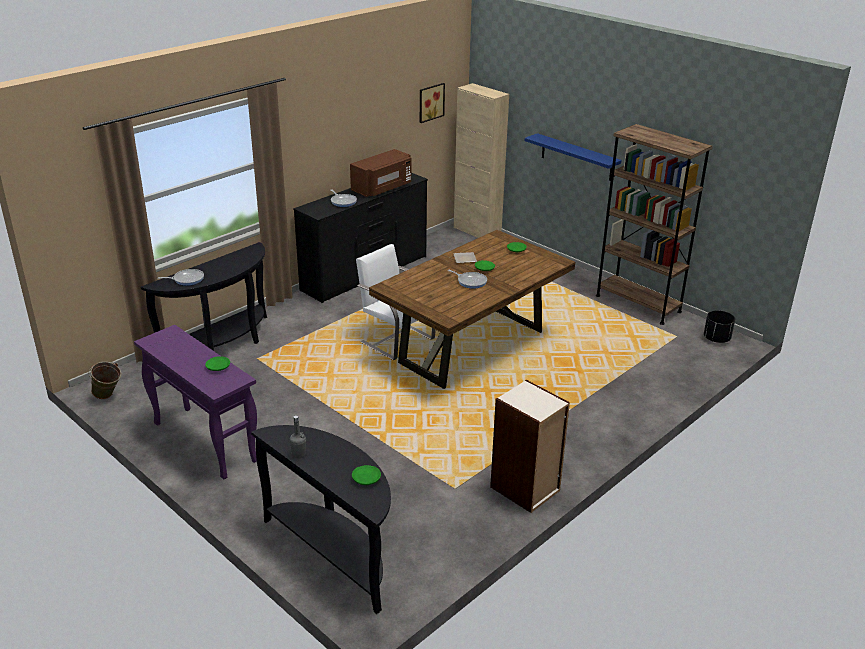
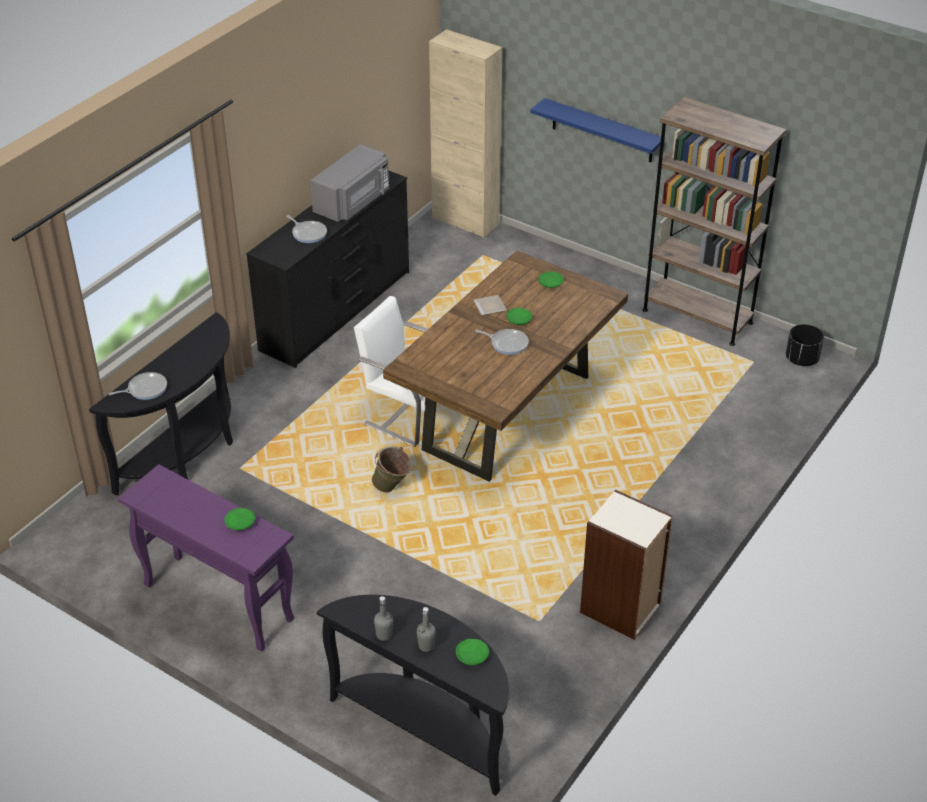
camera: 10 degrees left, 10 degrees up
(108, 397) = (69, 554): green bucket -> green bucket (393, 487)
(330, 467) = (426, 646): none -> grey bottle
(383, 188) = (353, 202): brown microwave -> grey microwave
(430, 102) = (396, 67): picture -> none

